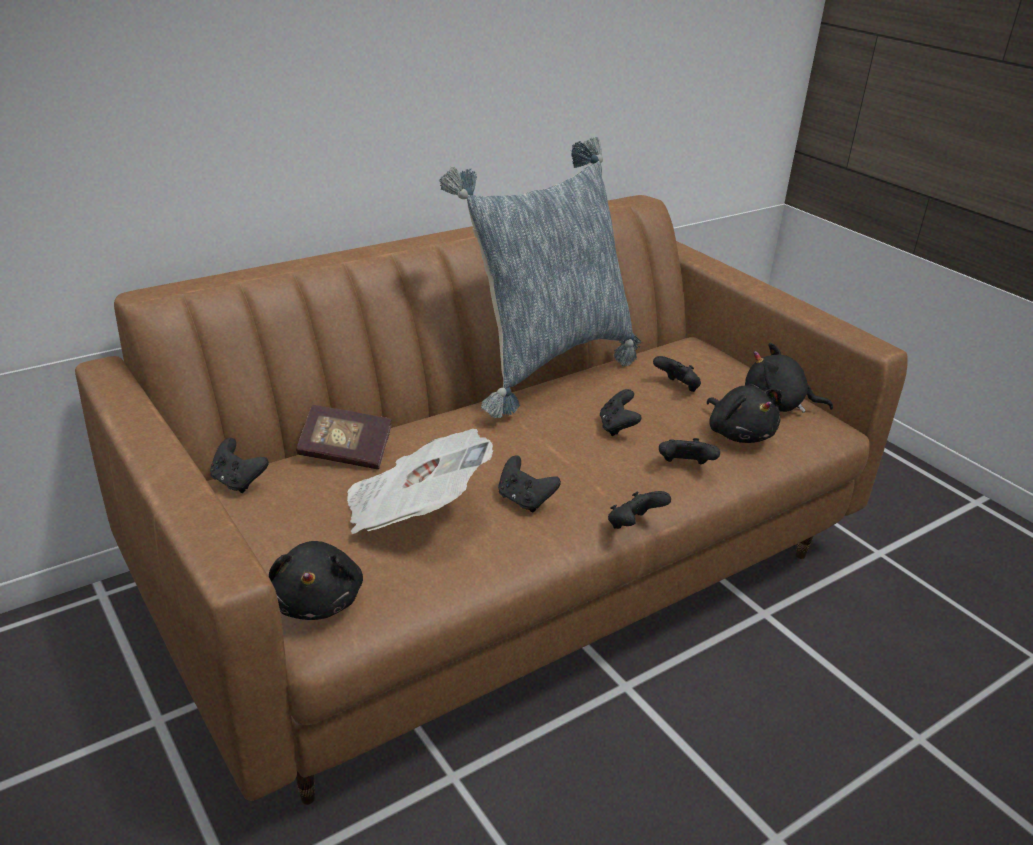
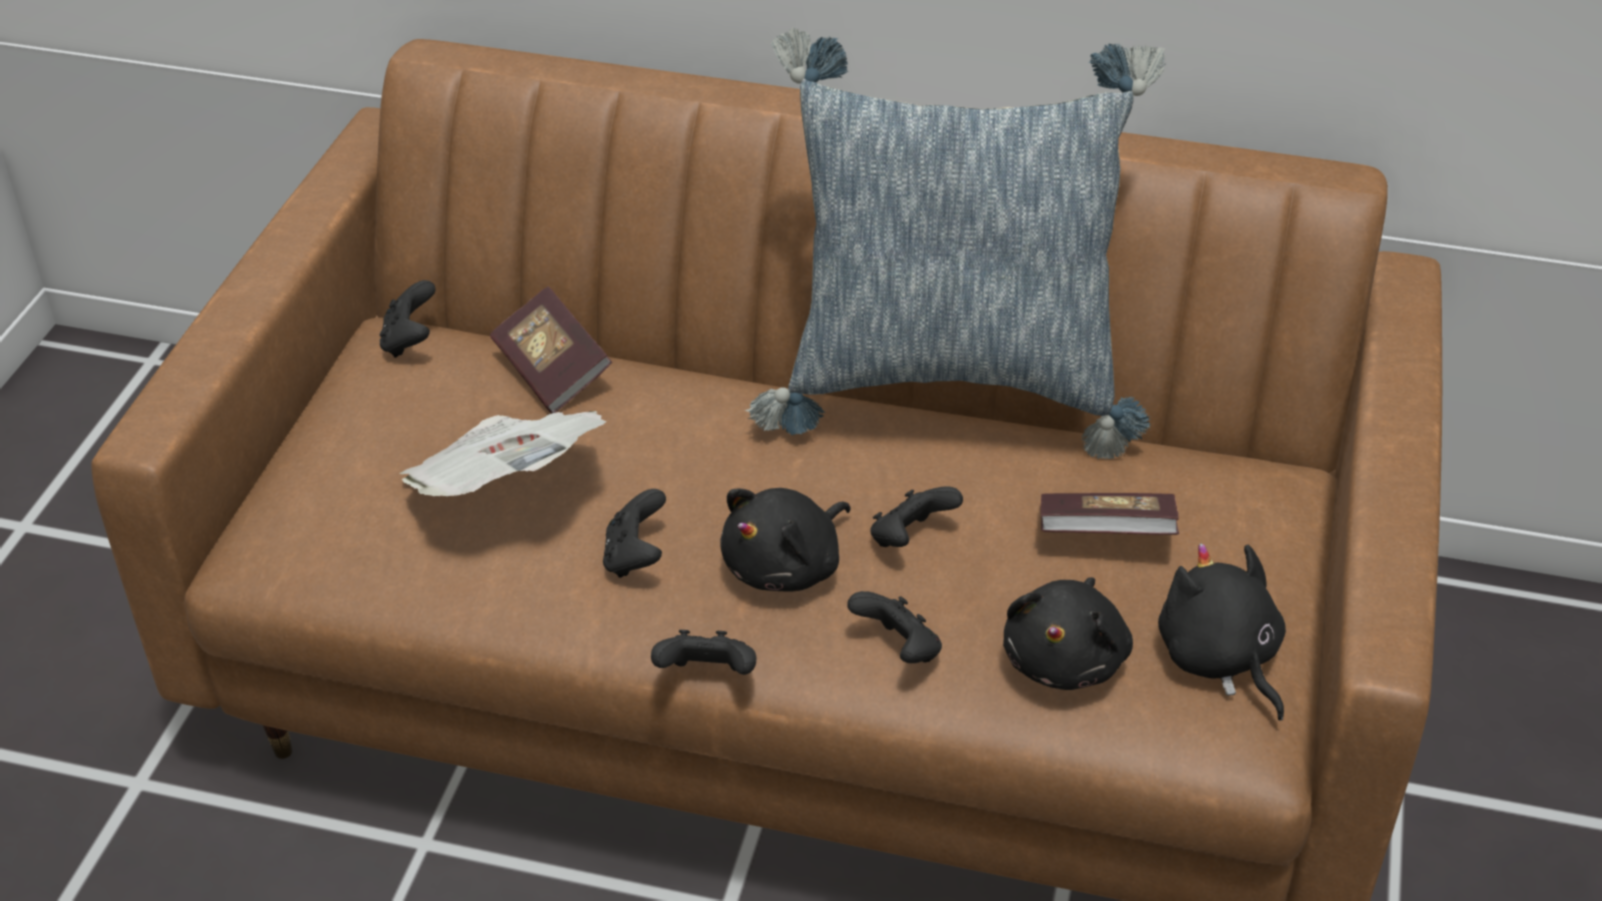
camera: 50 degrees right, 10 degrees up
(318, 600) = (290, 525): black plush toy -> black plush toy (786, 567)
(677, 387) = (1105, 535): black game controller -> book

